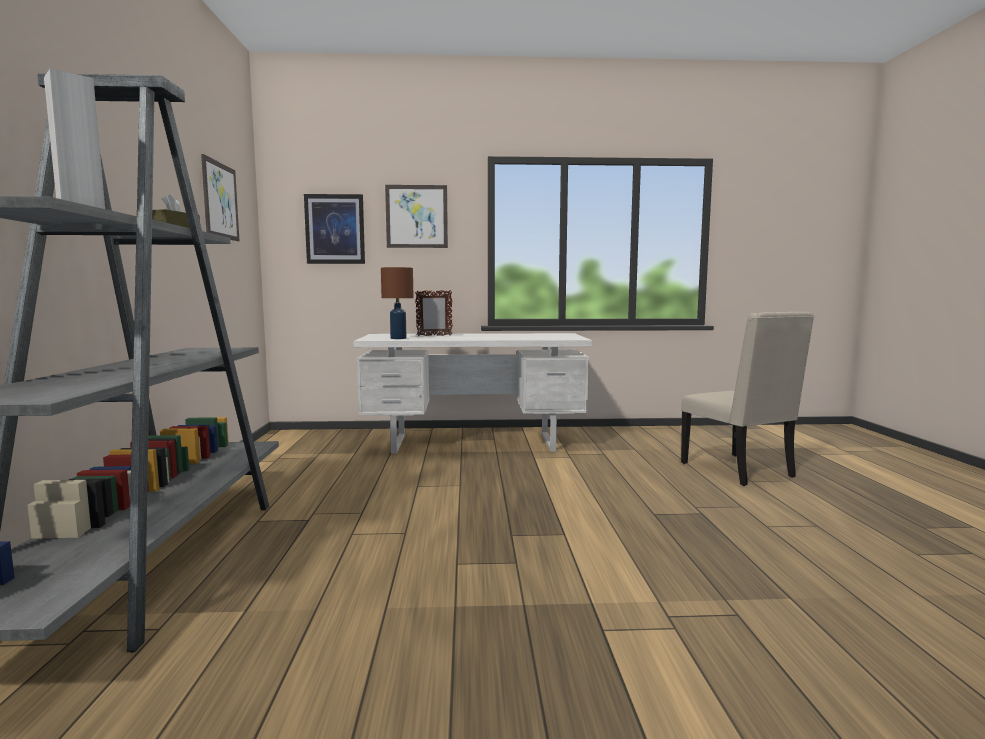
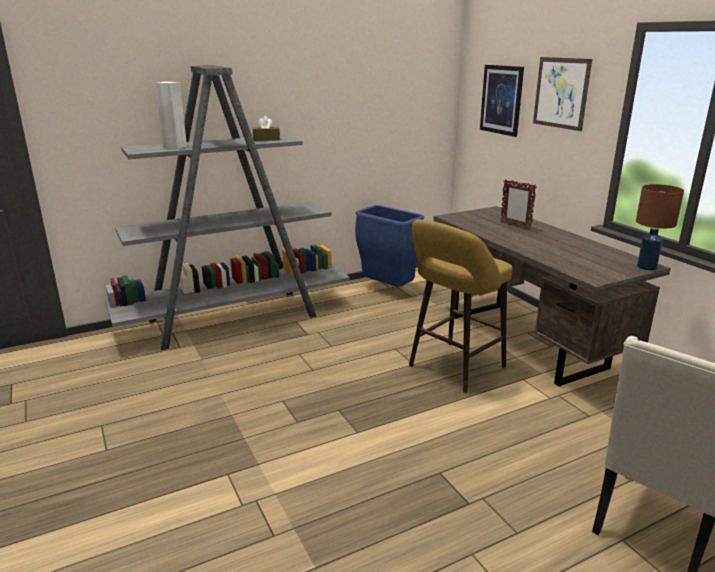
camera: 65 degrees right, 15 degrees up
(220, 200) = (392, 84): picture -> none
(278, 462) = (388, 289): none -> blue trash can
(398, 338) = (472, 222): brown table lamp -> brown table lamp (647, 267)
(475, 443) = (526, 341): white desk -> brown desk
(488, 473) = (453, 368): none -> yellow stool

